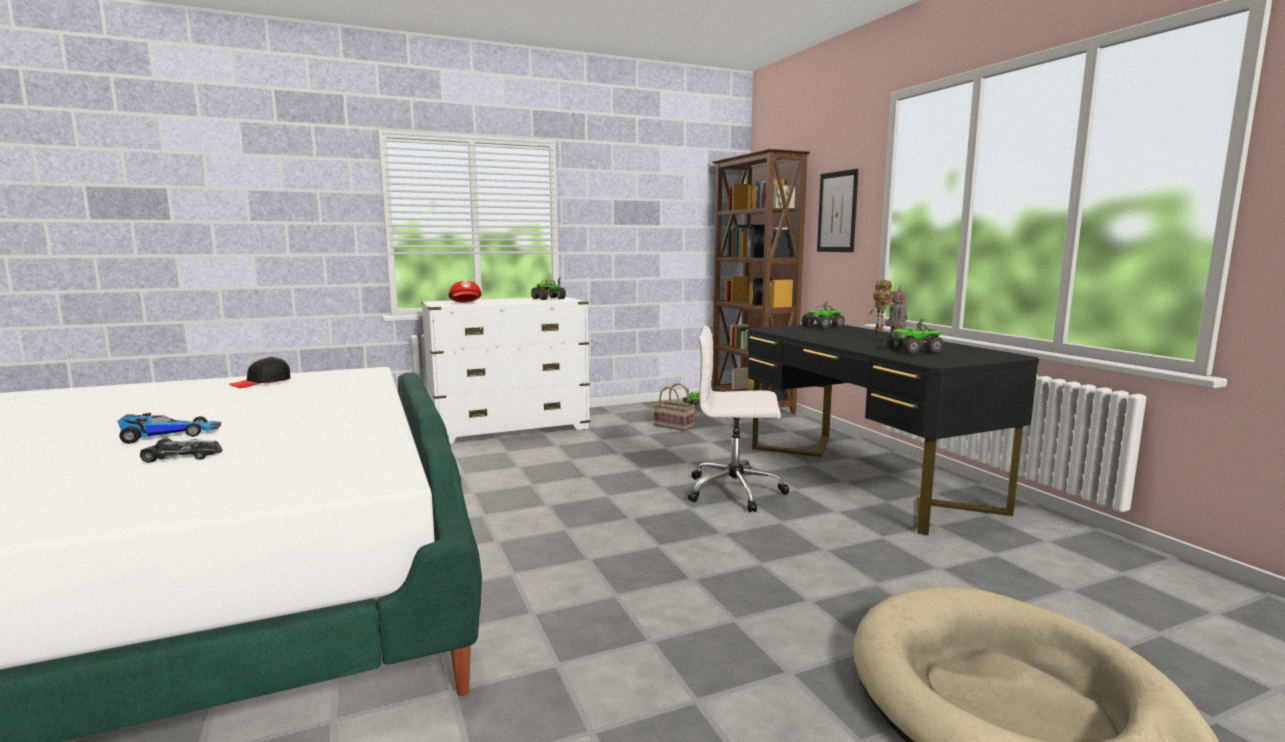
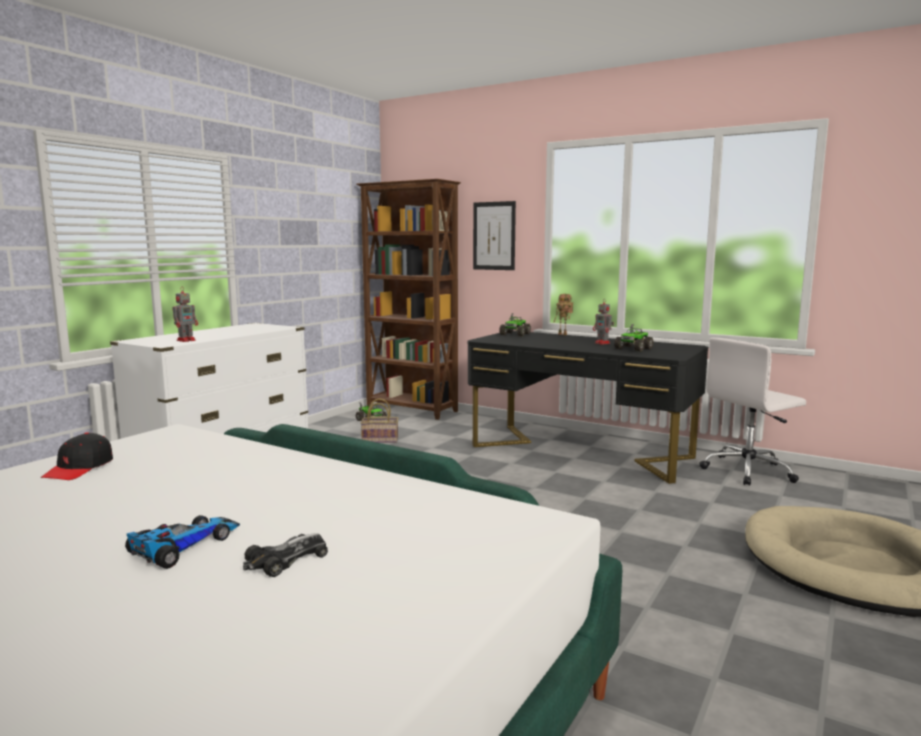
camera: 35 degrees left, 0 degrees up
(466, 303) = (187, 340): red cap -> toy robot
(548, 299) = (250, 327): toy truck -> none
(736, 491) = (519, 483): white office chair -> white office chair (748, 471)

